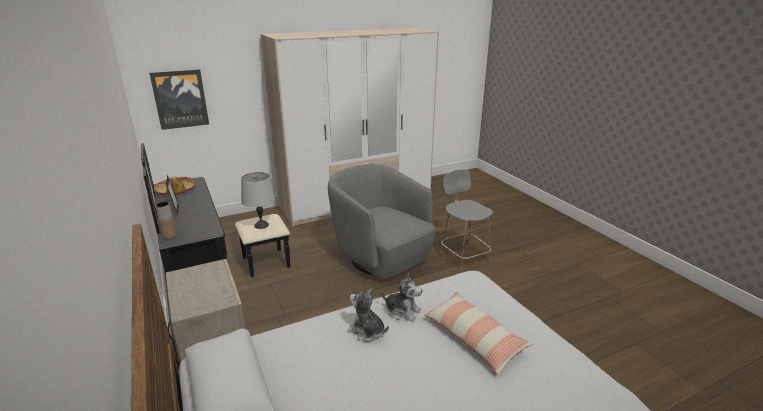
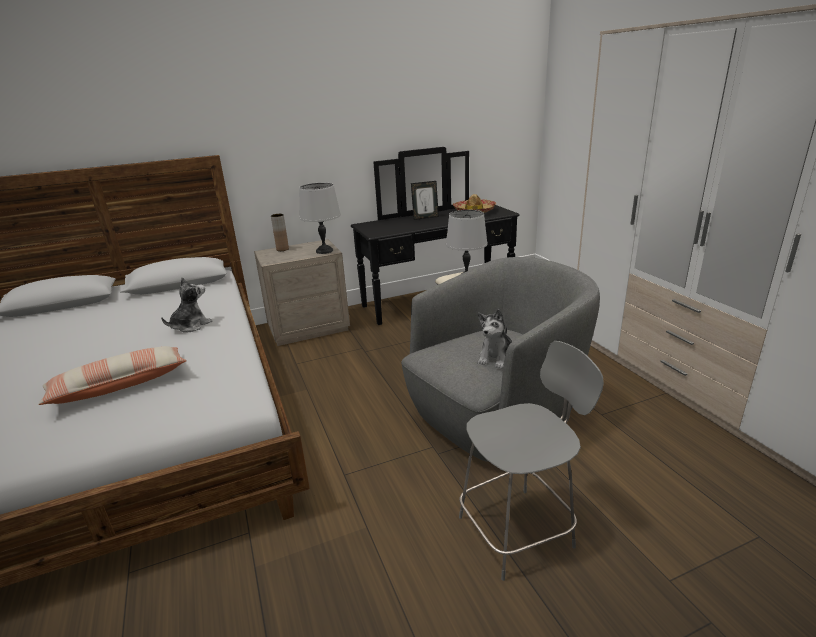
camera: 95 degrees right, 0 degrees up
(169, 236) = (371, 223): brown vase -> brown vase (282, 249)
(180, 99) = (577, 123): picture -> none
(212, 269) = (324, 250): none -> grey table lamp
(402, 311) = (206, 343): plush toy -> plush toy (496, 357)

